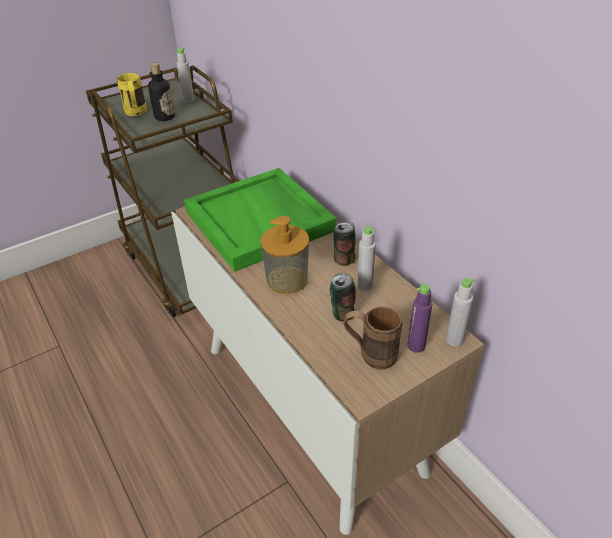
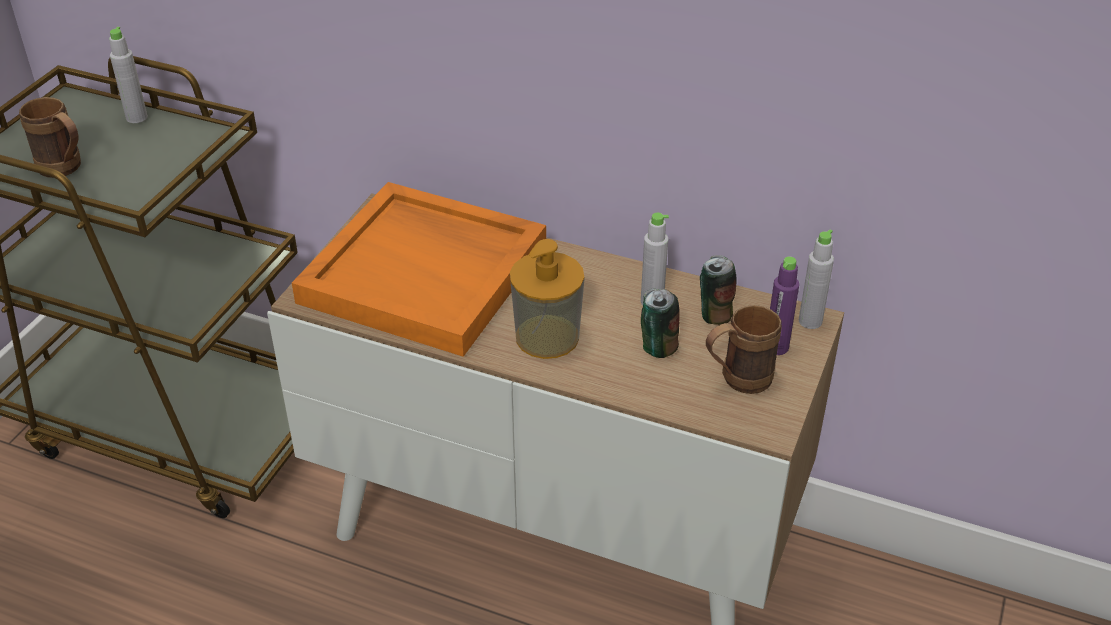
camera: 35 degrees left, 0 degrees up
(136, 113) = (66, 170): yellow mug -> brown mug
(164, 117) = (128, 159): bottle -> none
(261, 221) = (426, 273): green tray -> orange tray
(344, 259) = (594, 279): can -> can (714, 314)

